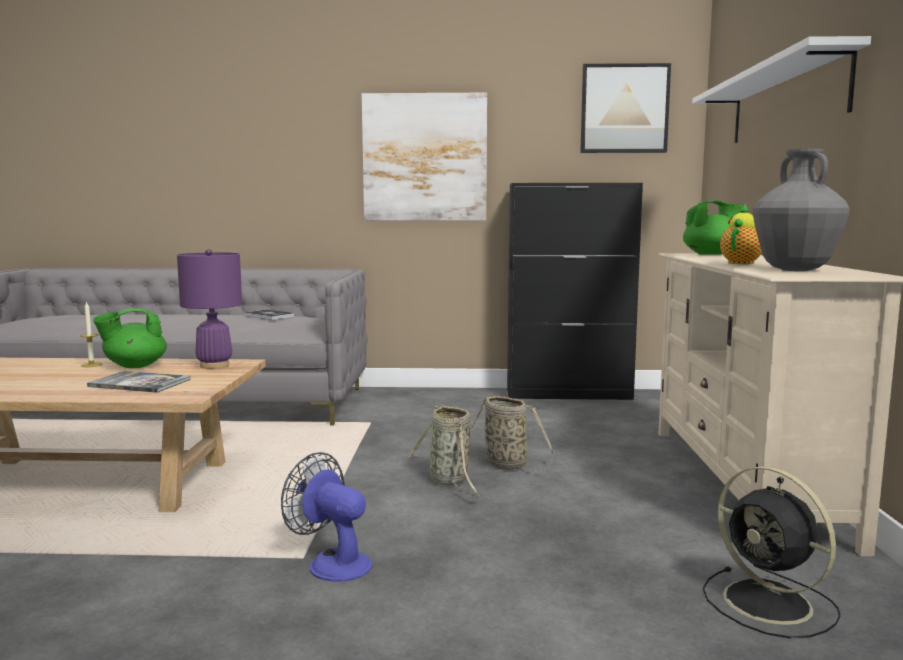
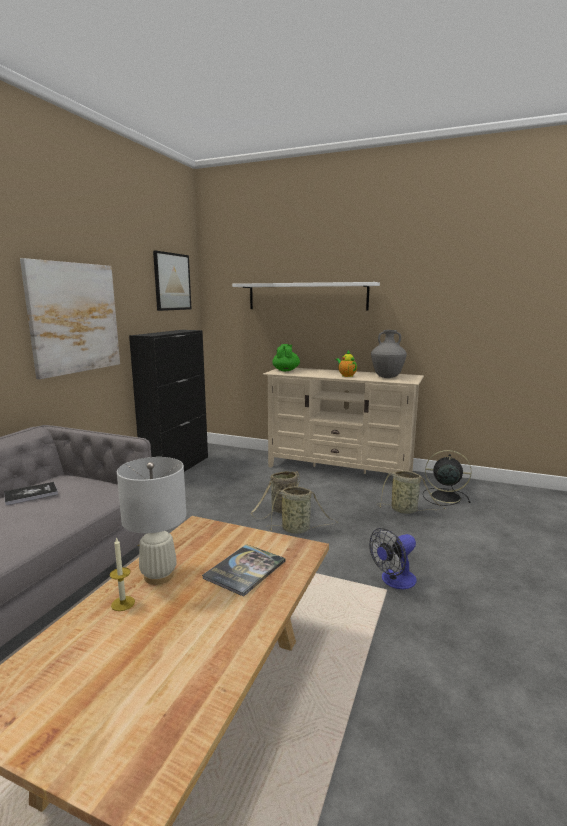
camera: 70 degrees left, 5 degrees up
(134, 366) = (158, 576): green teapot -> white table lamp
(214, 365) = (199, 536): purple table lamp -> none
(623, 559) = (406, 510): none -> basket
(771, 604) = (444, 496): black fan -> black fan turned 150 degrees counterclockwise

